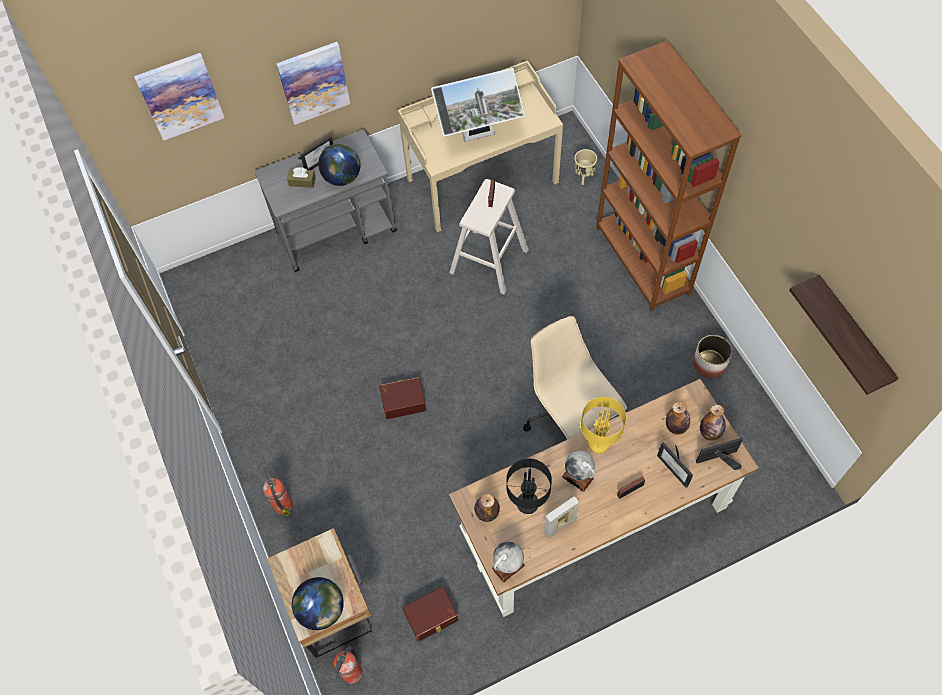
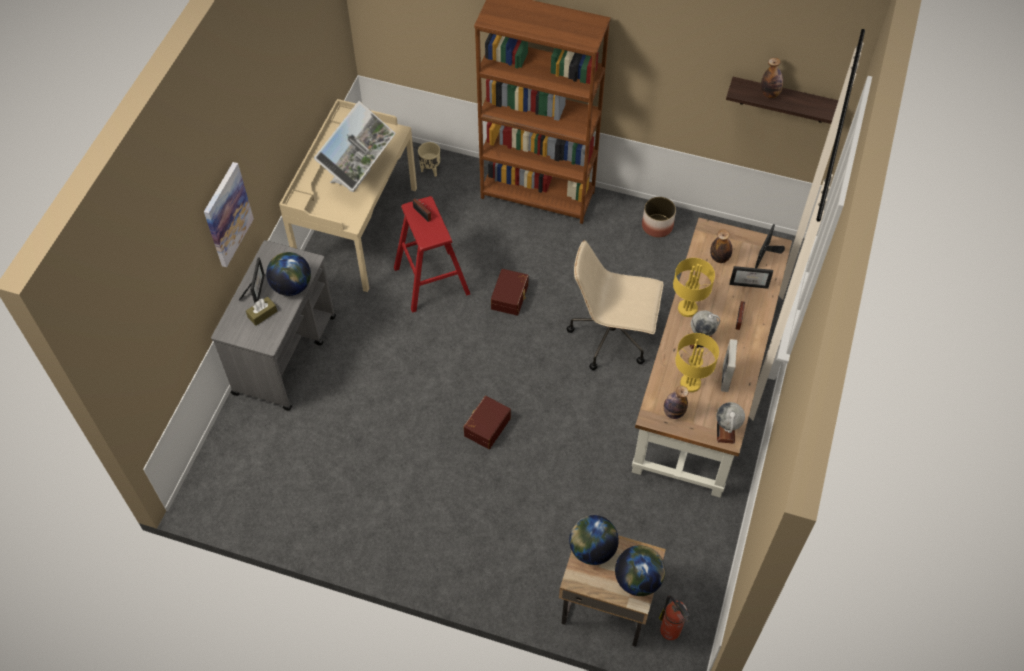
camera: 50 degrees left, 5 degrees down
(180, 96) = (154, 292): picture -> none
(283, 504) = (485, 574): fire extinguisher -> none
(318, 554) = (592, 549): none -> globe
(432, 617) = (677, 543): brown storage box -> brown storage box (510, 297)
(489, 261) = (432, 281): beige stool -> red stool
(528, 503) = (691, 383): black table lamp -> yellow table lamp
(709, 432) = (742, 244): bottle -> bottle (769, 94)

